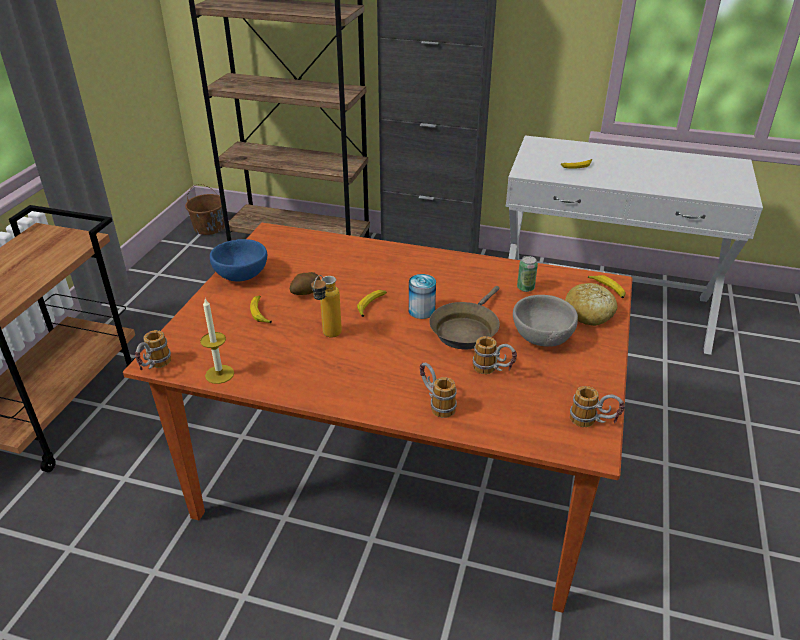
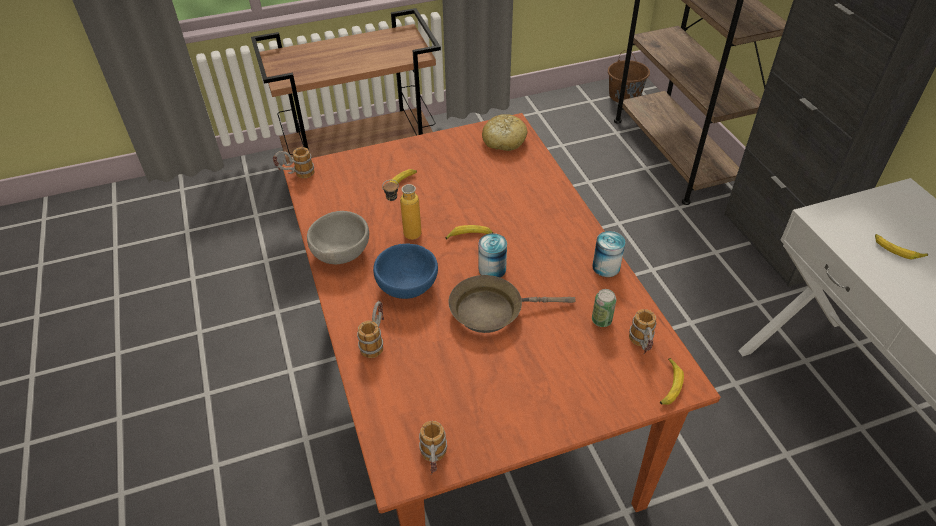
camera: 55 degrees right, 10 degrees up
(219, 374) = (314, 207): candle -> none
(240, 275) = (437, 146): blue bowl -> blue bowl (406, 285)
(305, 292) = (449, 191): potato -> none
(476, 263) = (606, 267): none -> can
(493, 371) = (449, 357): mug -> mug (642, 346)
(543, 336) = (533, 368): grey bowl -> grey bowl (342, 252)
(588, 313) = (607, 387): bread -> bread (504, 140)

